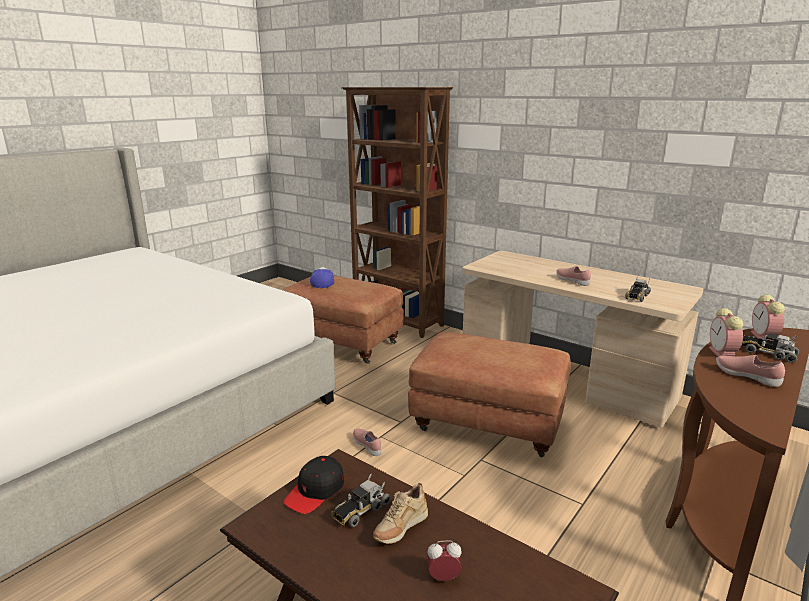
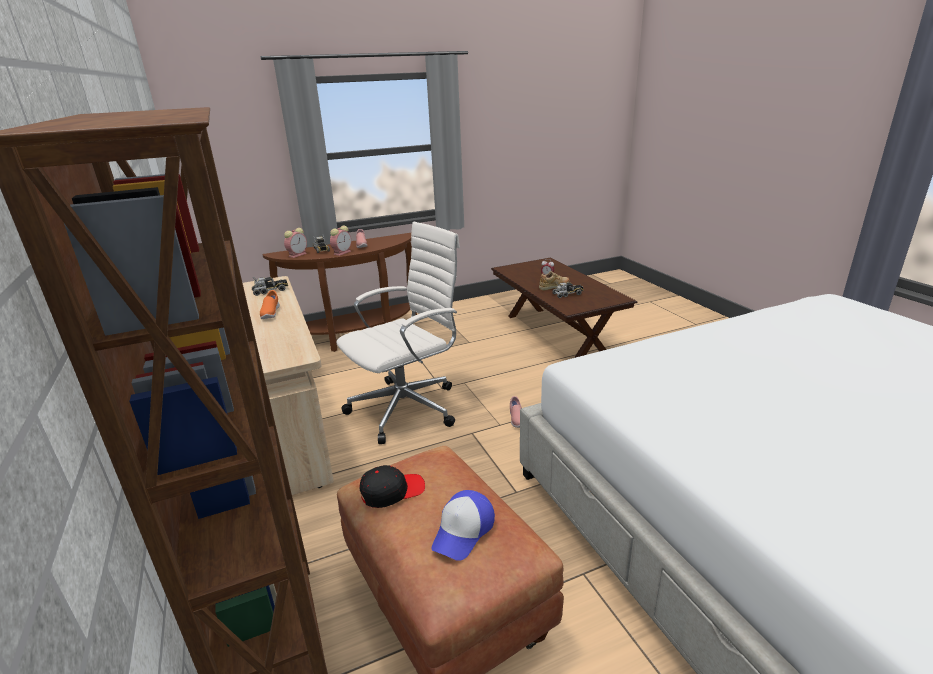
camera: 150 degrees left, 5 degrees up
(315, 491) = (587, 302): black cap -> black cap (392, 491)
(486, 427) = (408, 407): brown ottoman -> white office chair
(572, 281) = (270, 314): pink shoe -> orange shoe

